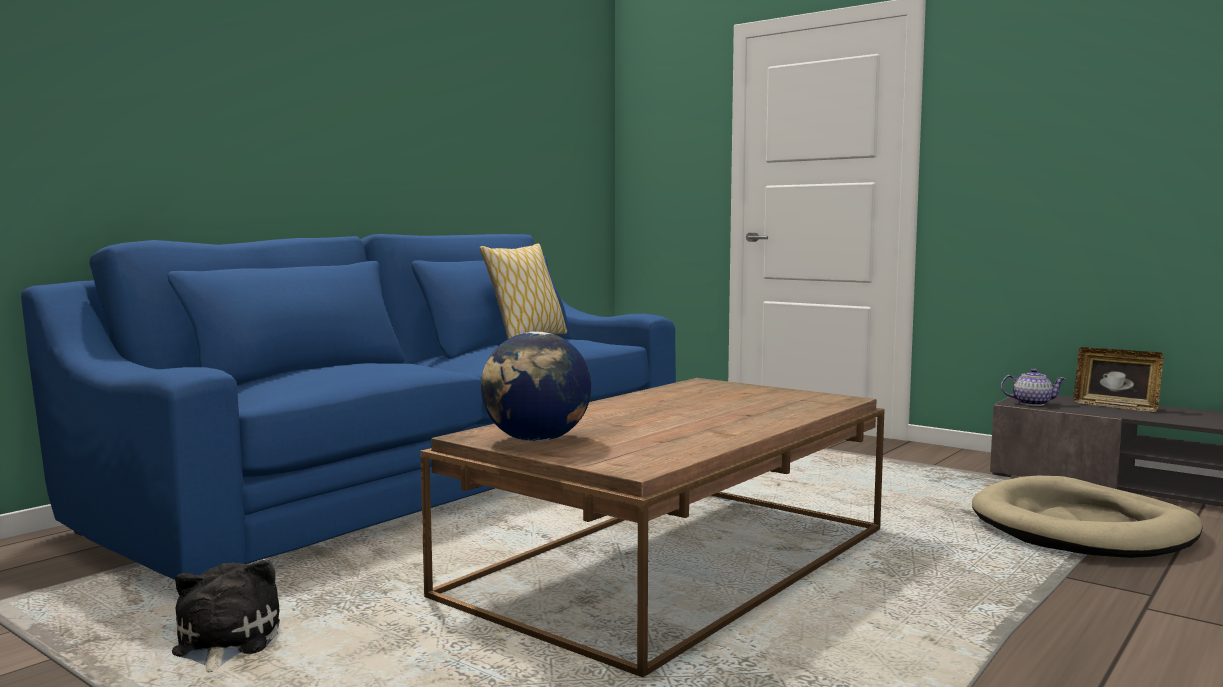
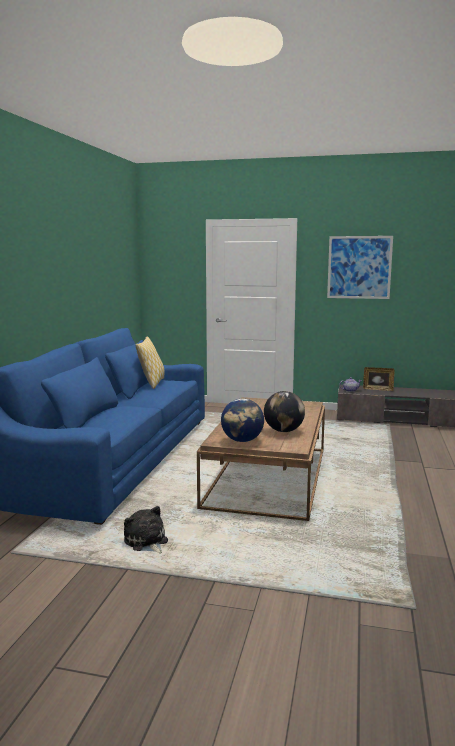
camera: 25 degrees left, 5 degrees up
(672, 435) = (284, 431): none -> globe
(1076, 97) = (359, 267): none -> picture
(1083, 528) = (384, 439): beige dog bed -> none

